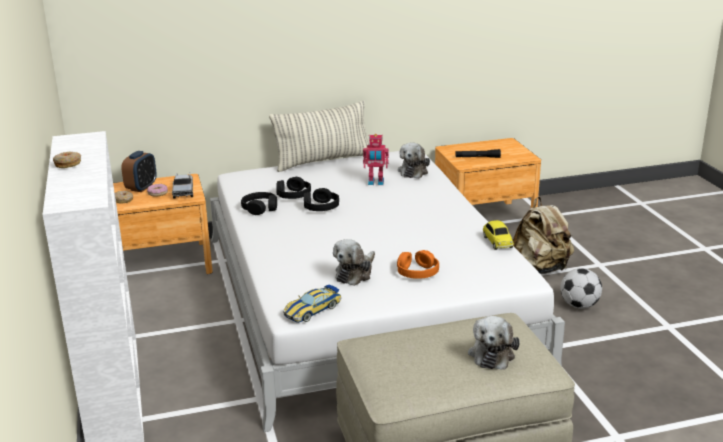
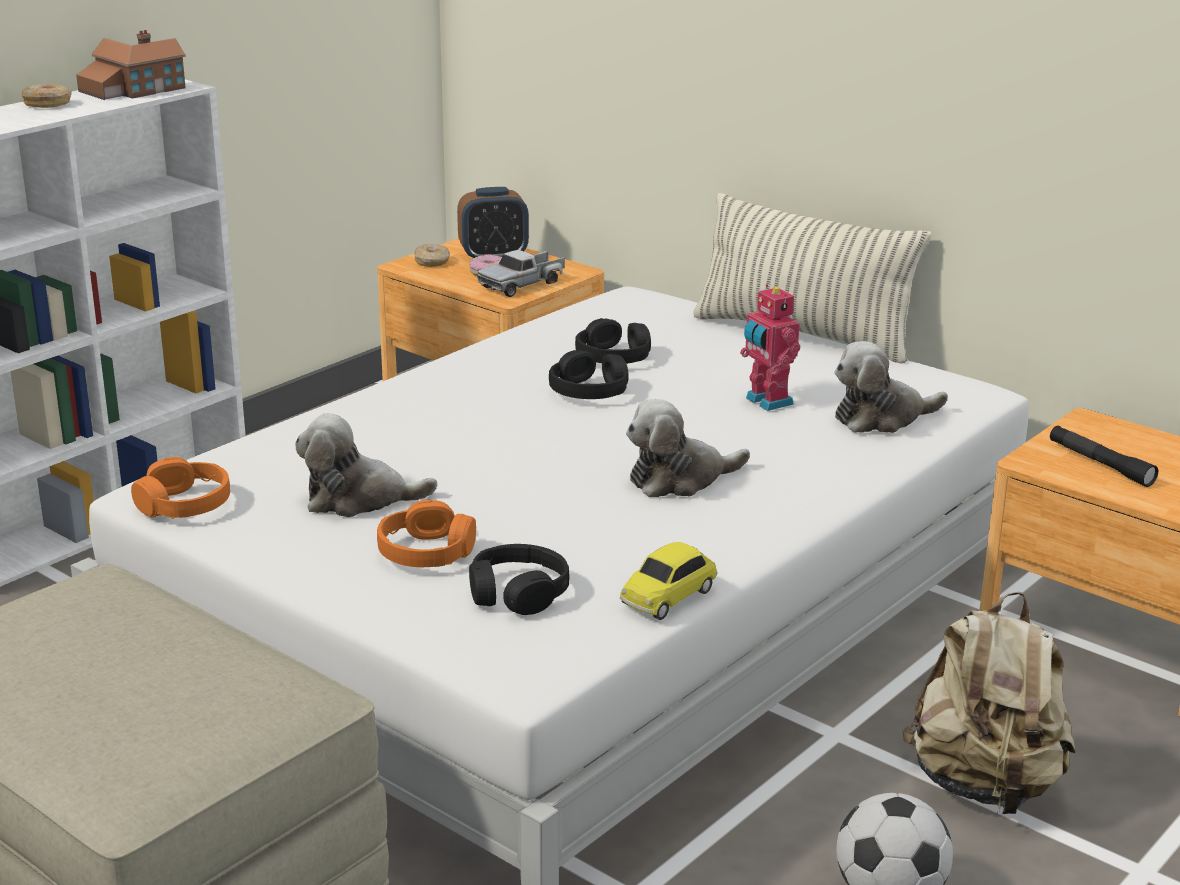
camera: 55 degrees right, 0 degrees up
(76, 145) = (132, 90): none -> toy house
(260, 208) = (522, 351): black headphones -> black headphones (517, 593)
(312, 310) = (184, 504): toy car -> orange headphones
(492, 353) = (139, 713): plush toy -> plush toy (680, 479)

